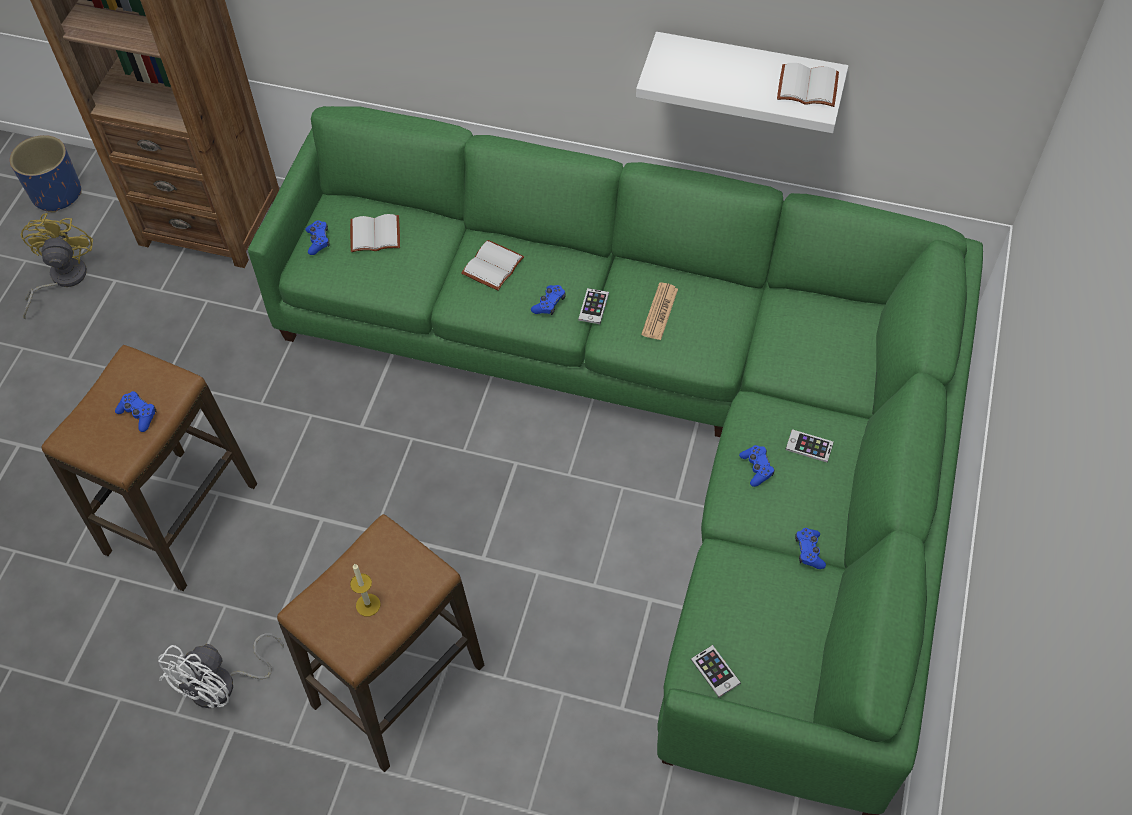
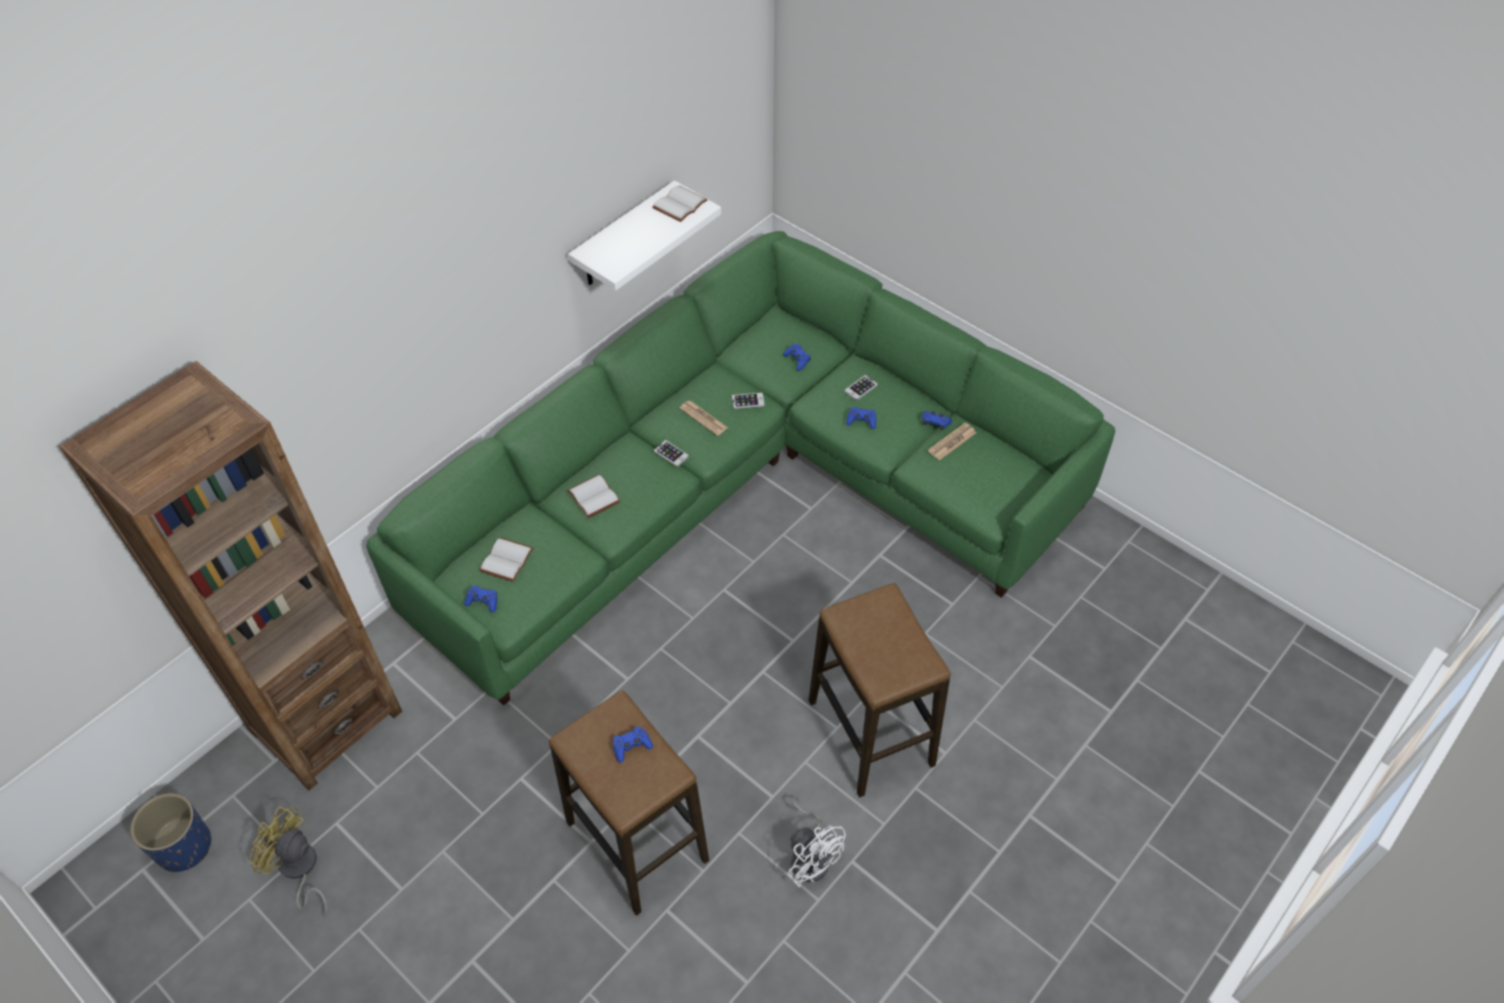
camera: 65 degrees left, 5 degrees down
(368, 605) = (892, 644): candle -> none
(549, 304) = (653, 477): blue game controller -> blue game controller (797, 360)
(715, 671) = (998, 503): phone -> phone (748, 401)
(785, 581) = (952, 442): none -> newspaper

